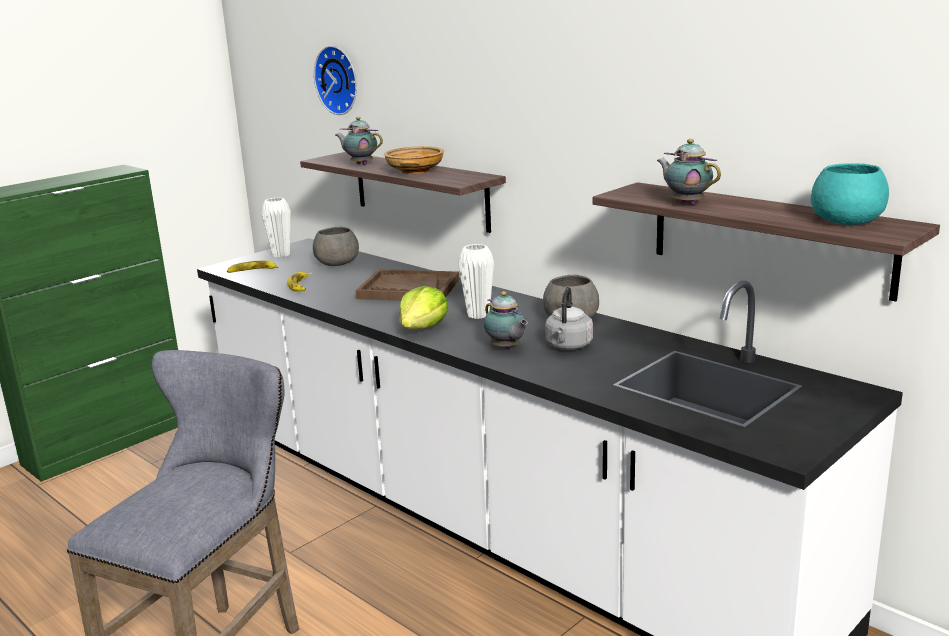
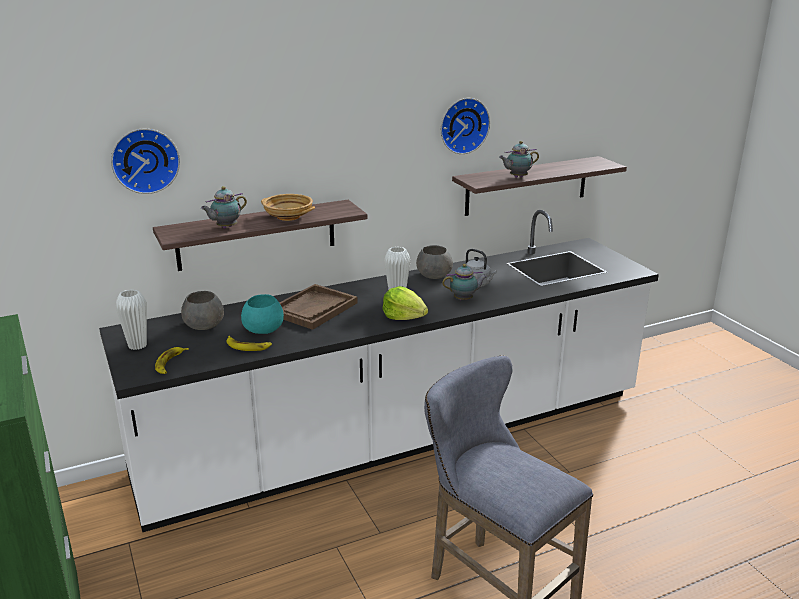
camera: 70 degrees left, 5 degrees up
(653, 102) = (463, 125): none -> wall clock
(848, 220) = (581, 164): turquoise bowl -> turquoise bowl (263, 328)

